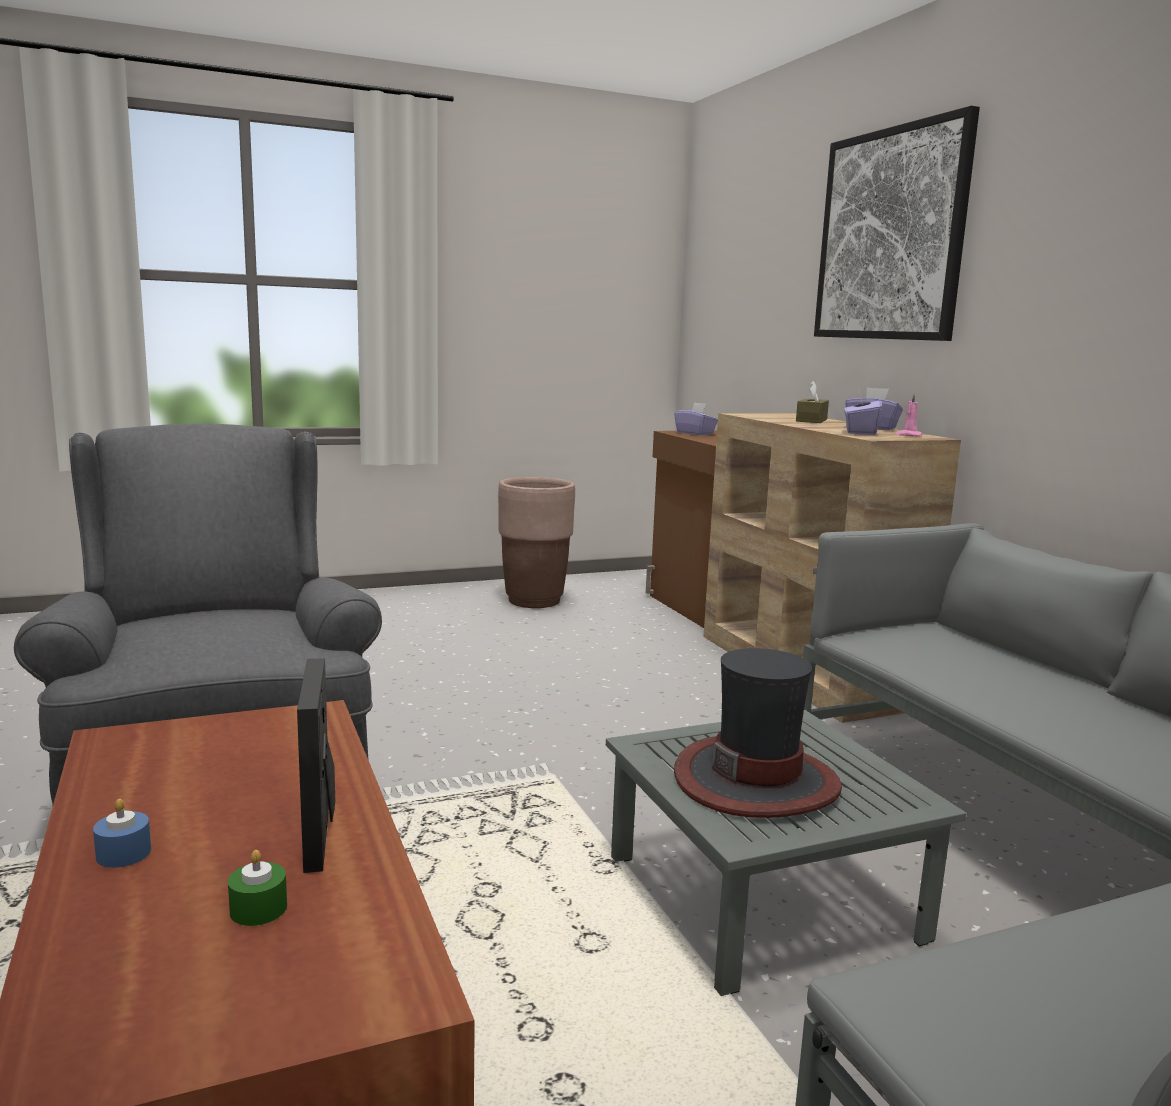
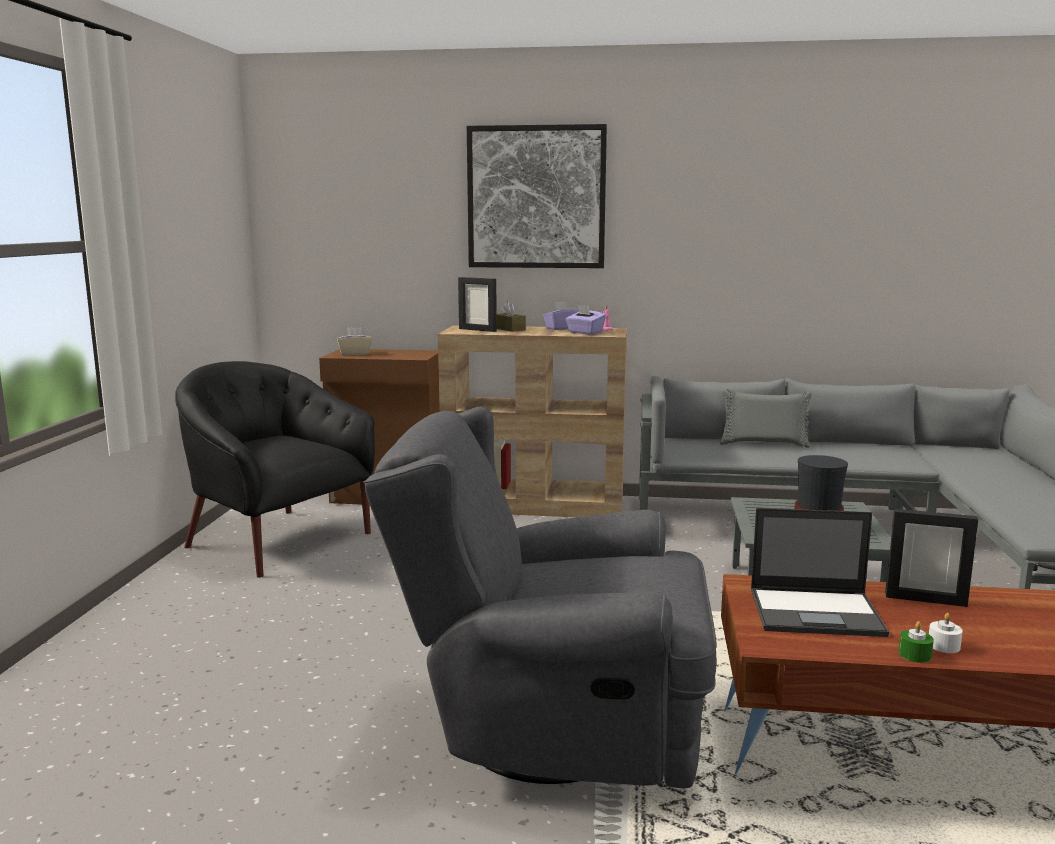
camera: 60 degrees left, 0 degrees up
(123, 853) = (943, 646): blue candle -> white candle
(227, 760) = (817, 612): none -> laptop
(258, 909) = (1003, 619): green candle -> green candle (914, 655)
(534, 601) = (276, 540): brown planter -> black armchair
(695, 433) = (355, 354): purple tissue box -> beige tissue box
(778, 416) = (478, 330): none -> picture frame
(1047, 679) = (763, 444): none -> grey pillow

